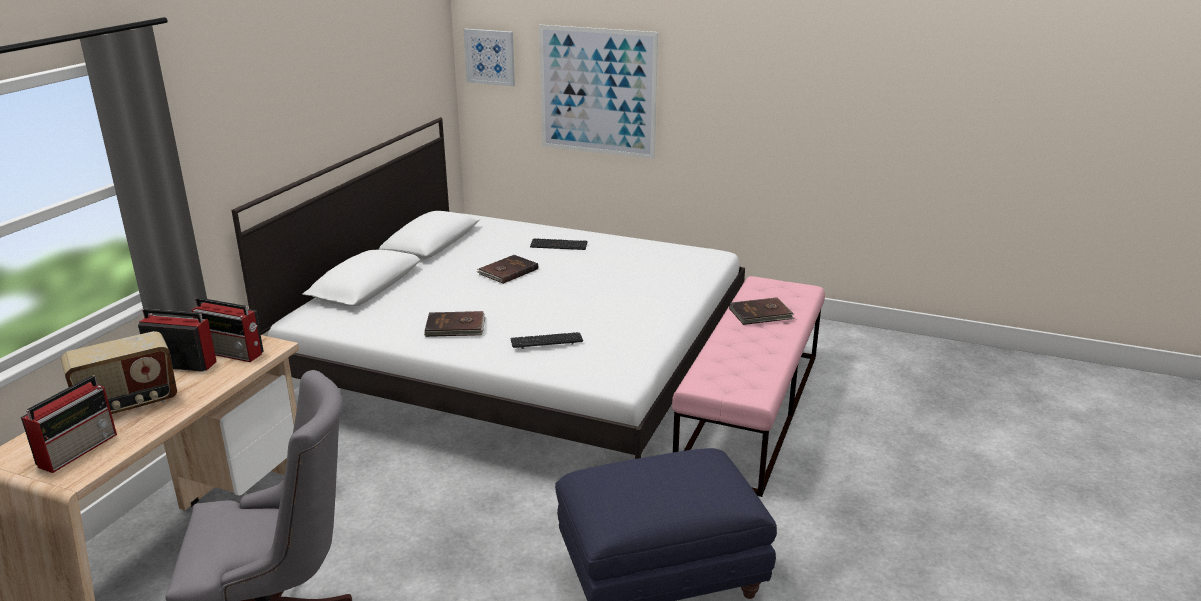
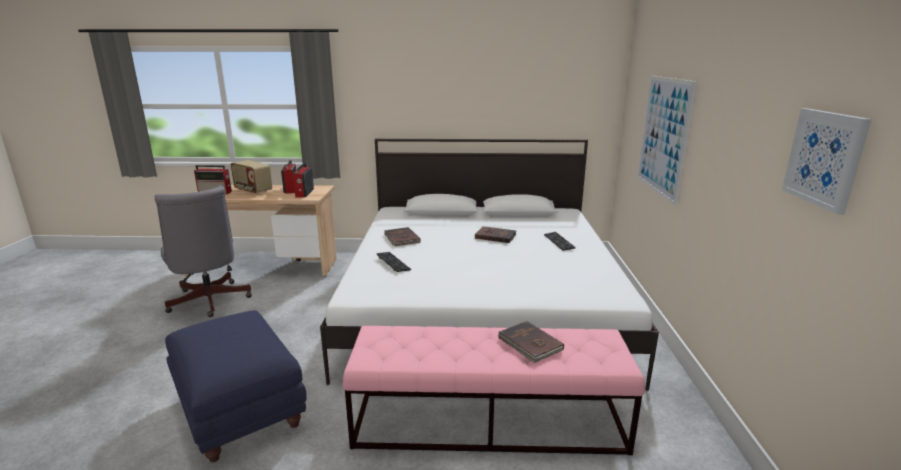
camera: 70 degrees right, 5 degrees down
(490, 57) = (633, 102): picture -> picture (825, 158)

